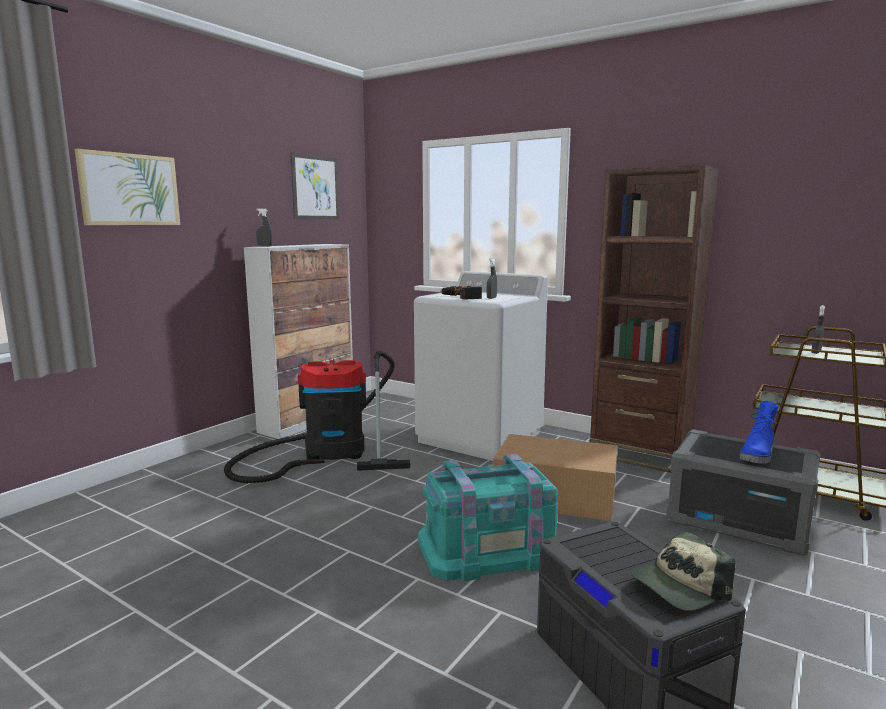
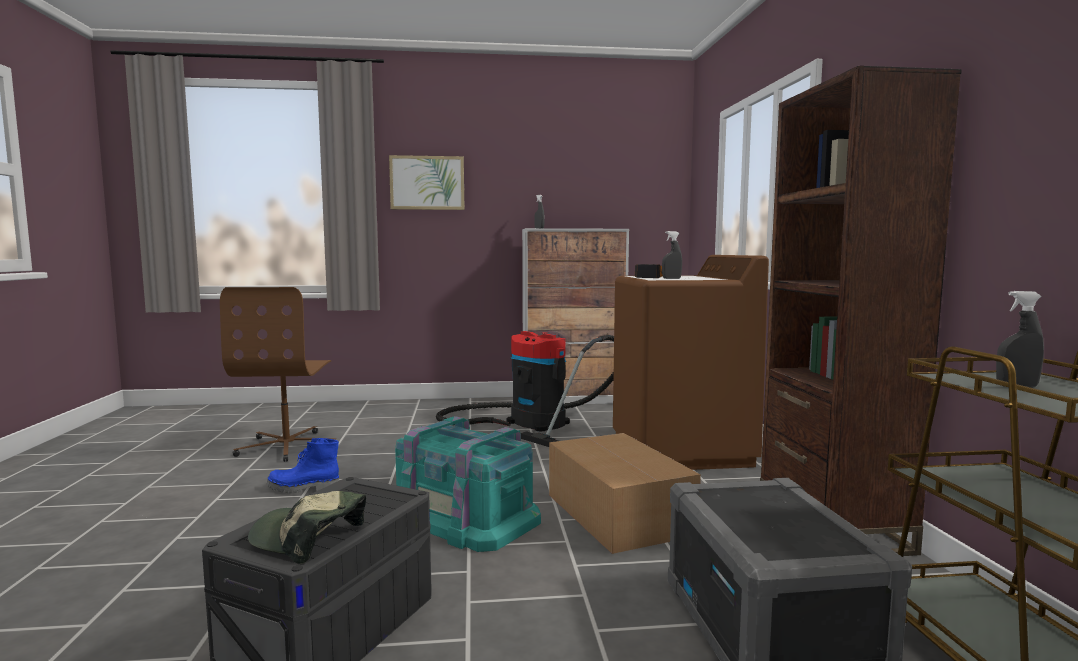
camera: 50 degrees right, 5 degrees down
(136, 581) = (287, 446): none -> brown office chair
(315, 187) = (616, 174): picture -> none
(480, 437) = (681, 450): white washing machine -> brown washing machine
(758, 456) = (775, 525): blue boot -> blue boot (303, 489)

